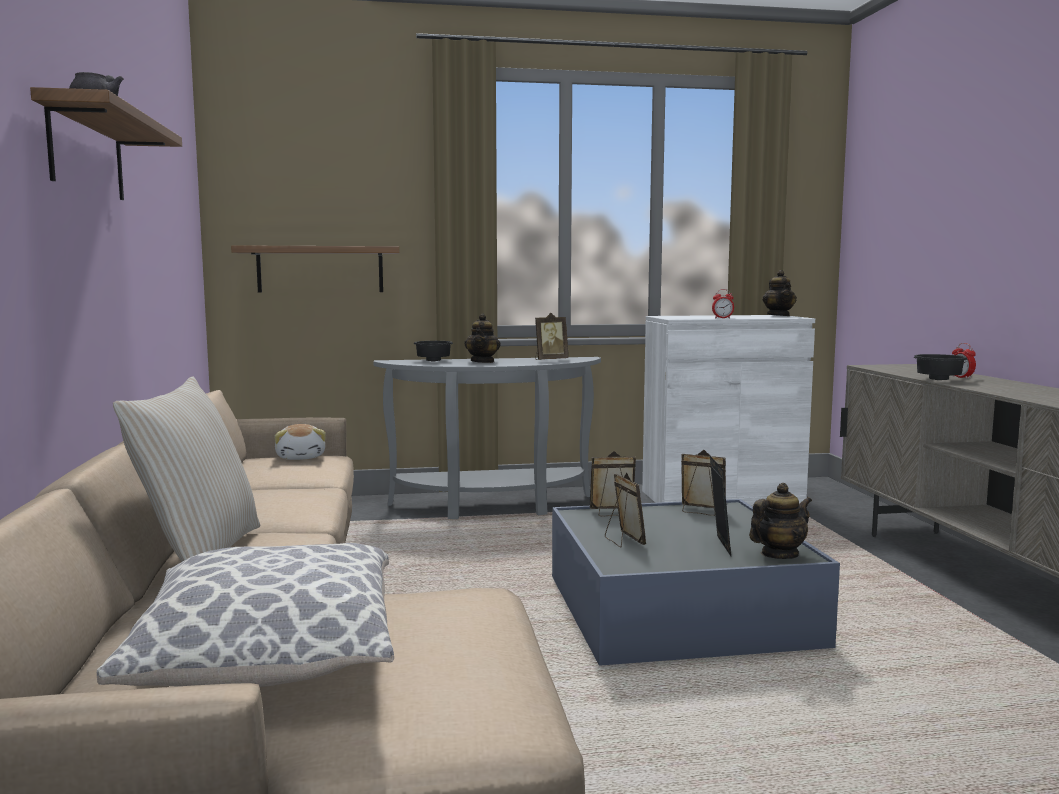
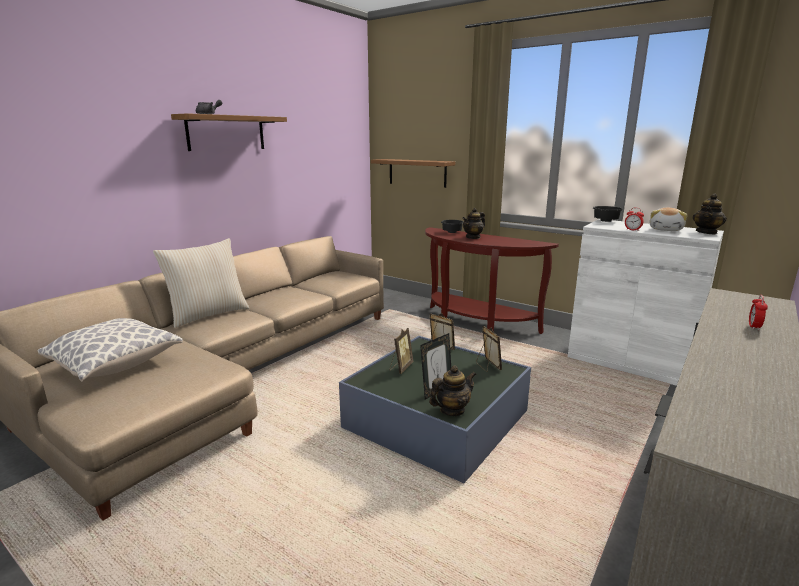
camera: 45 degrees right, 10 degrees up
(301, 457) = (349, 276): plush toy -> plush toy (666, 230)
(493, 507) = (475, 323): grey console table -> brown console table
(550, 360) = (515, 242): picture frame -> none
(779, 555) = (452, 410): teapot -> teapot turned 45 degrees counterclockwise
(940, 380) = (715, 324): black bowl -> black bowl (606, 221)

